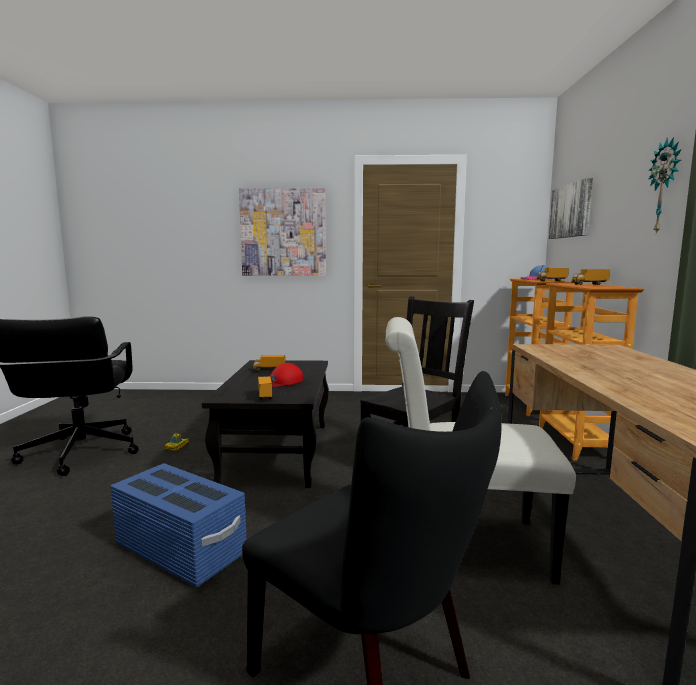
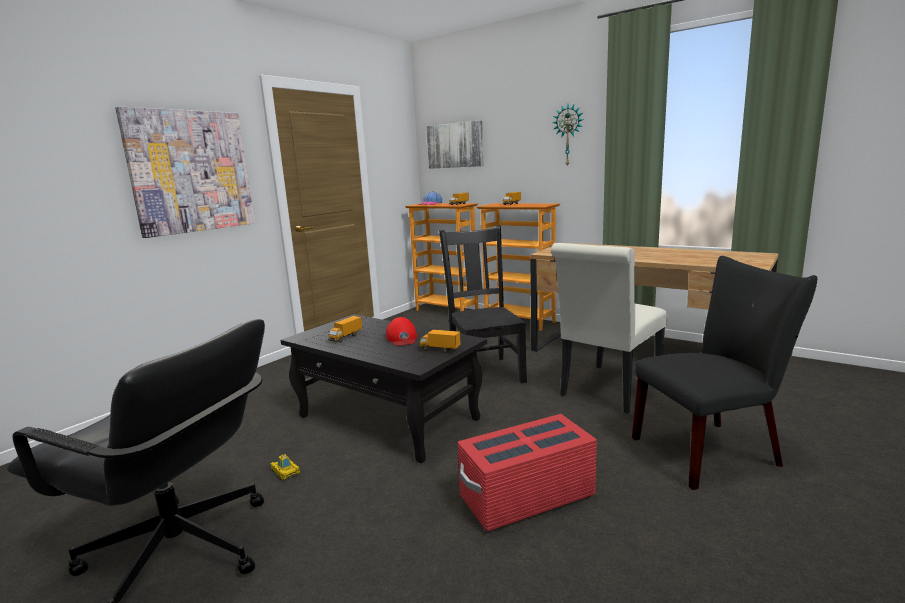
camera: 55 degrees left, 5 degrees up
(180, 550) = (526, 497): blue storage box -> red storage box

